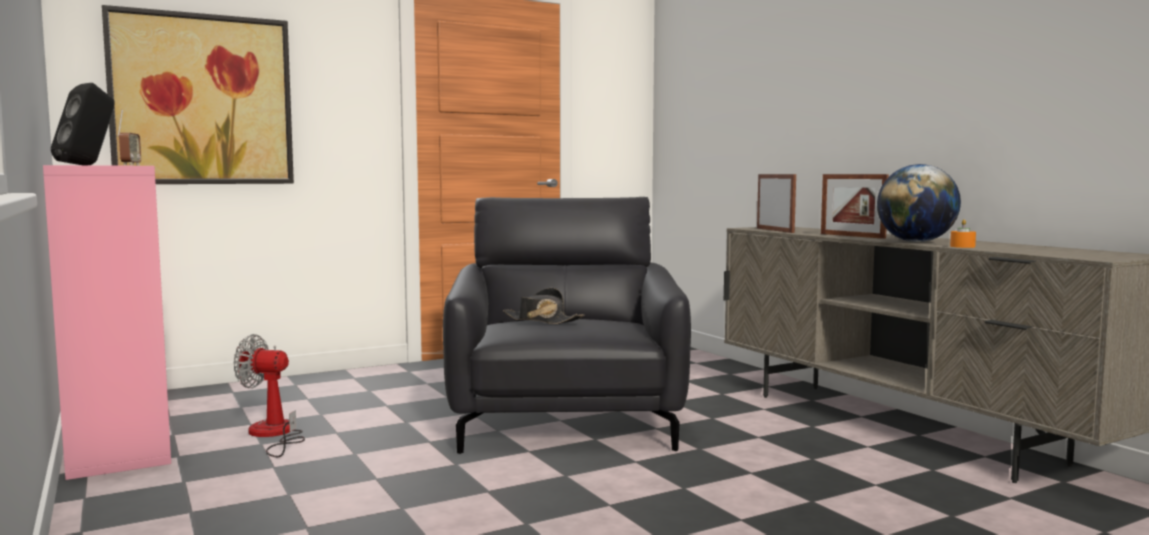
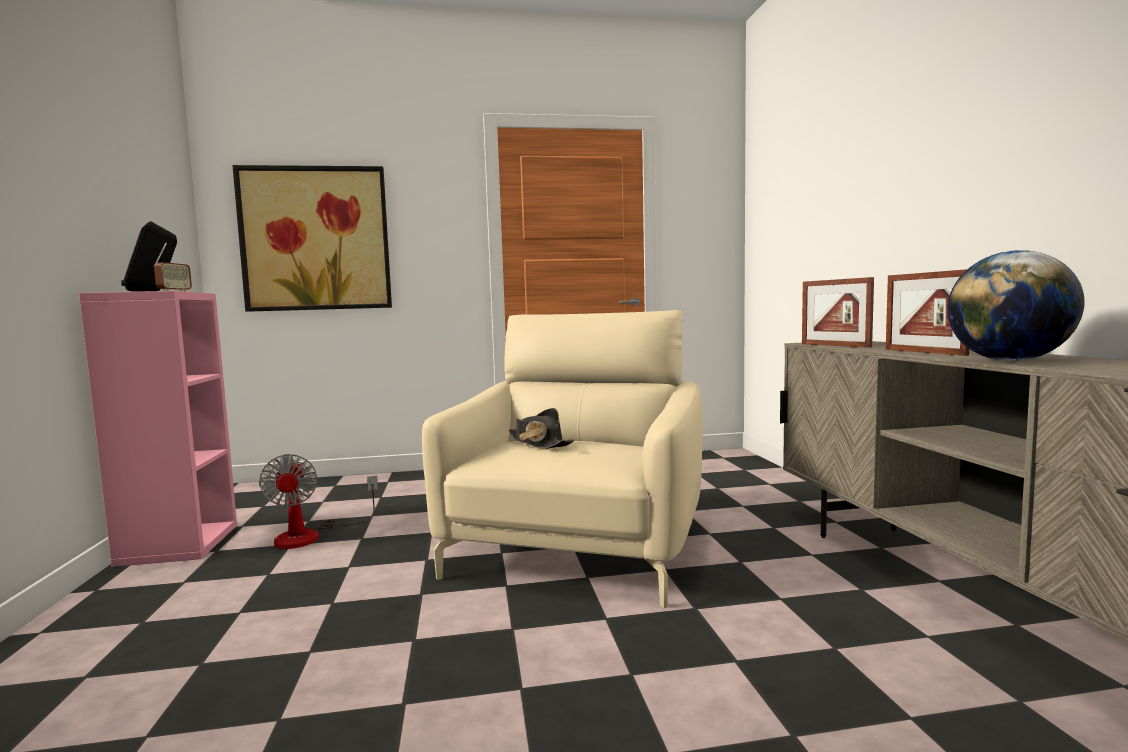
camera: 20 degrees right, 0 degrees up
(274, 435) = (311, 535): fan -> fan turned 135 degrees counterclockwise
(566, 422) = (576, 549): black armchair -> beige armchair
(775, 230) = (834, 345): picture frame -> picture frame turned 150 degrees clockwise
(962, 246) = (1081, 369): orange candle -> none

